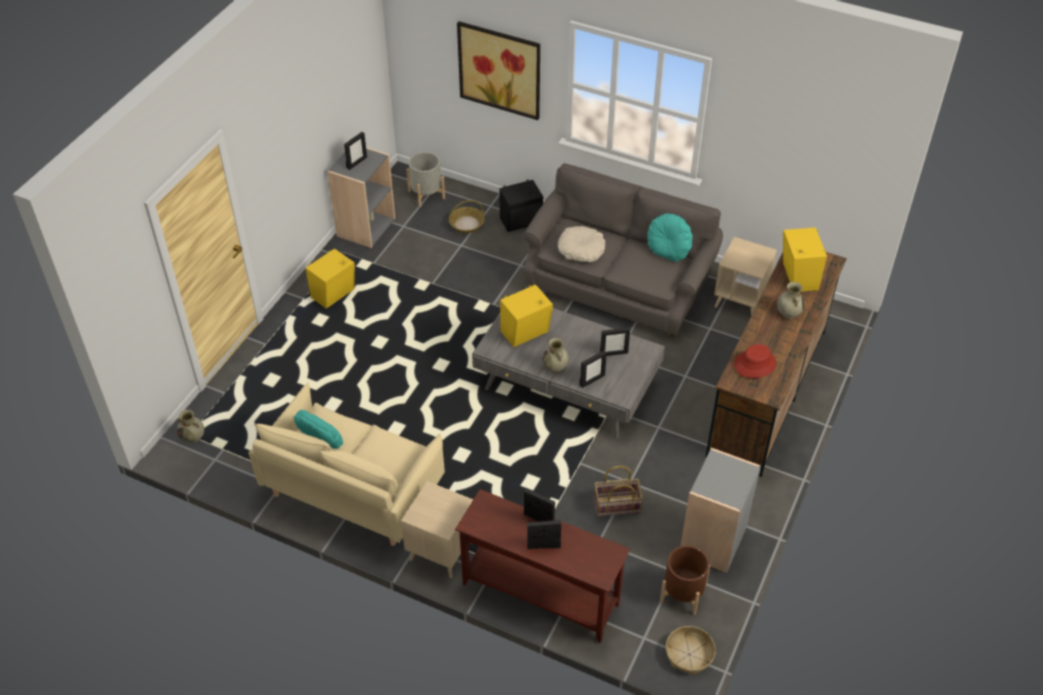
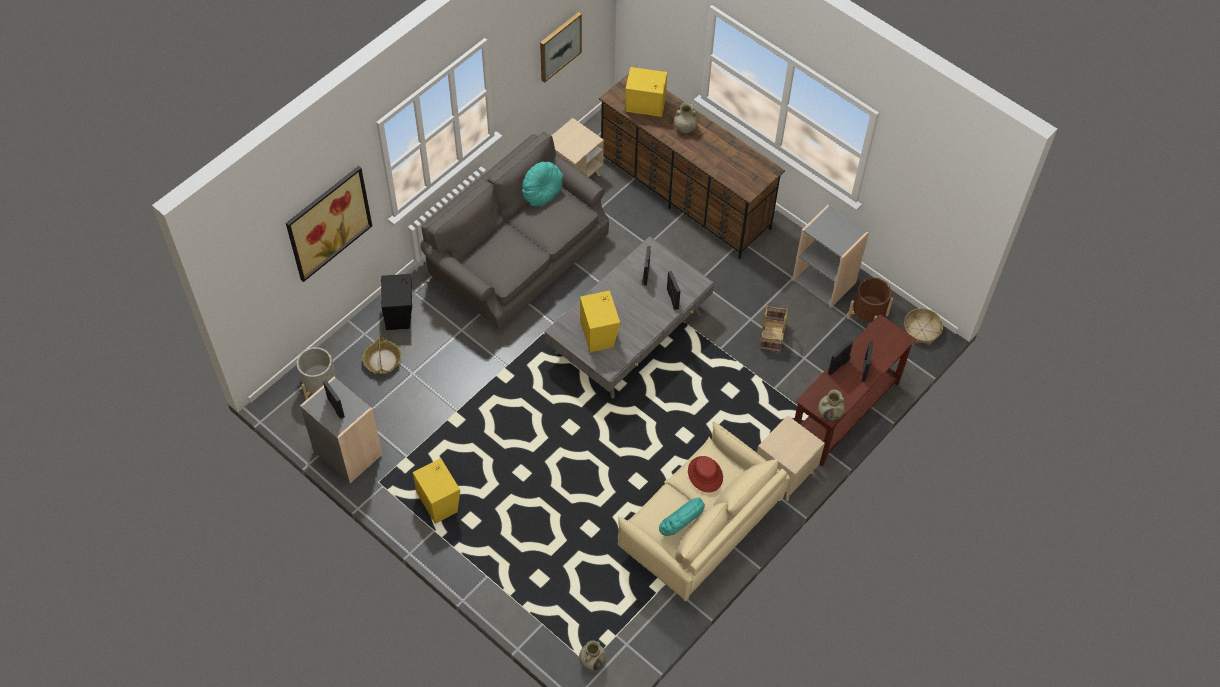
camera: 75 degrees left, 10 degrees up
(555, 367) = (648, 322): beige vase -> beige vase (830, 413)
(581, 249) = (512, 259): beige pillow -> none
(754, 364) = (733, 169): red hat -> red hat (705, 474)
(801, 166) = (559, 46): none -> picture

